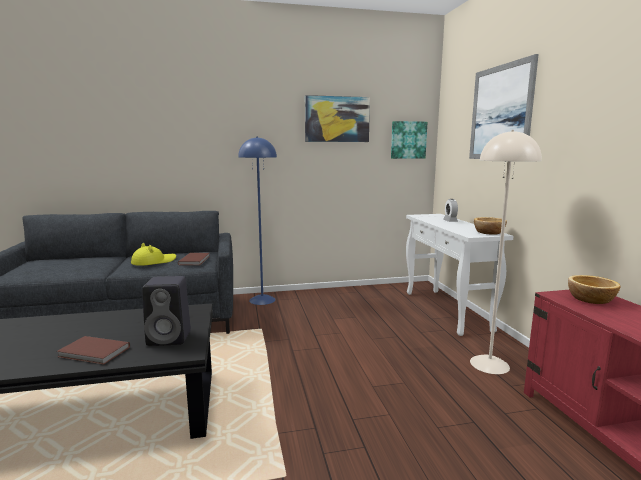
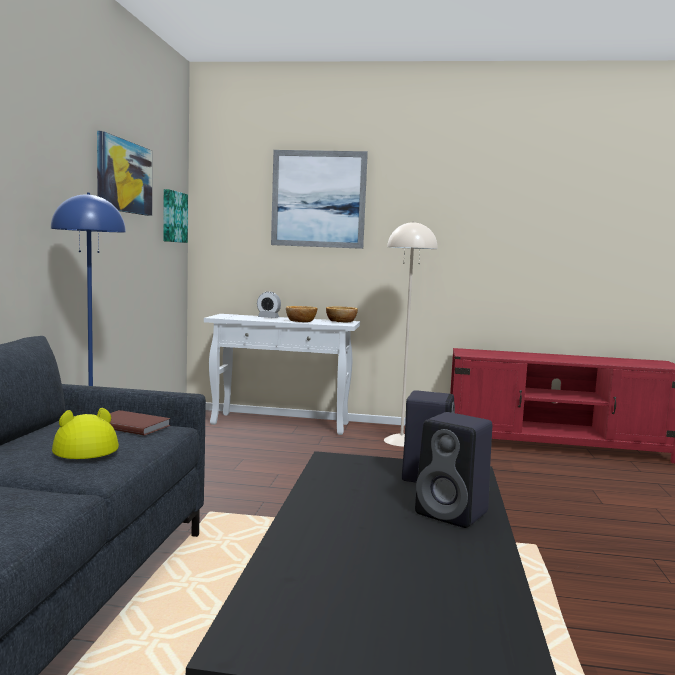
camera: 70 degrees left, 5 degrees down
(94, 352) = (454, 513): brown book -> black speaker
(591, 299) = (478, 352): bowl -> bowl (301, 321)

